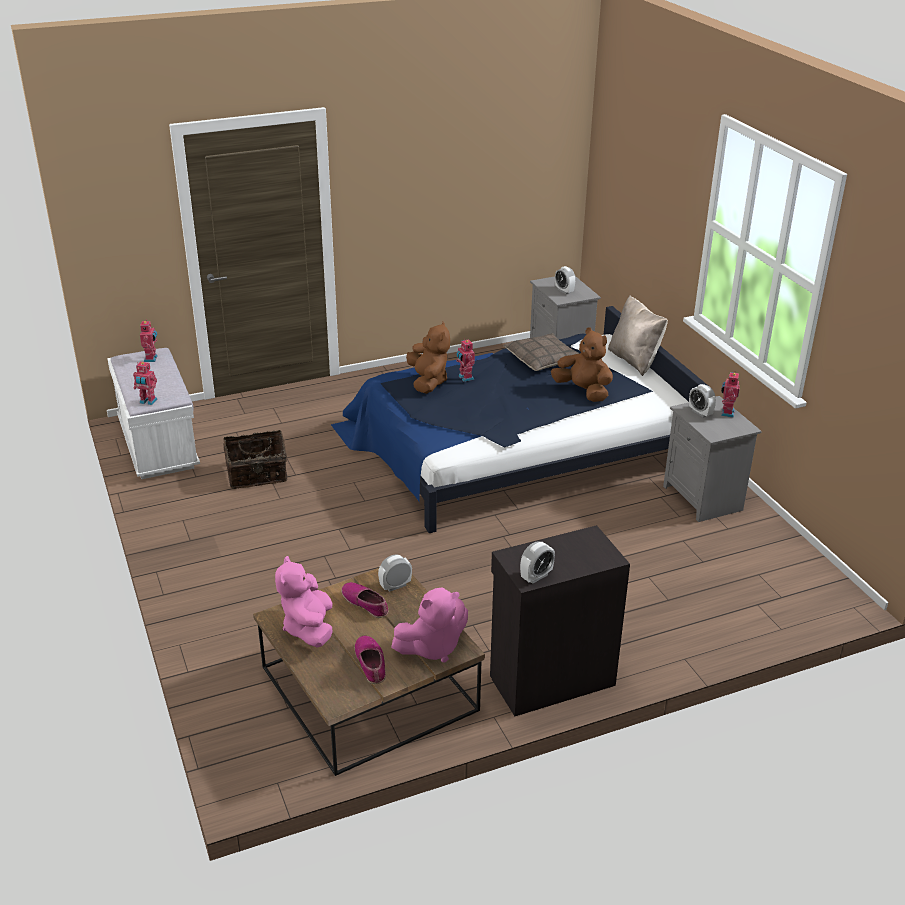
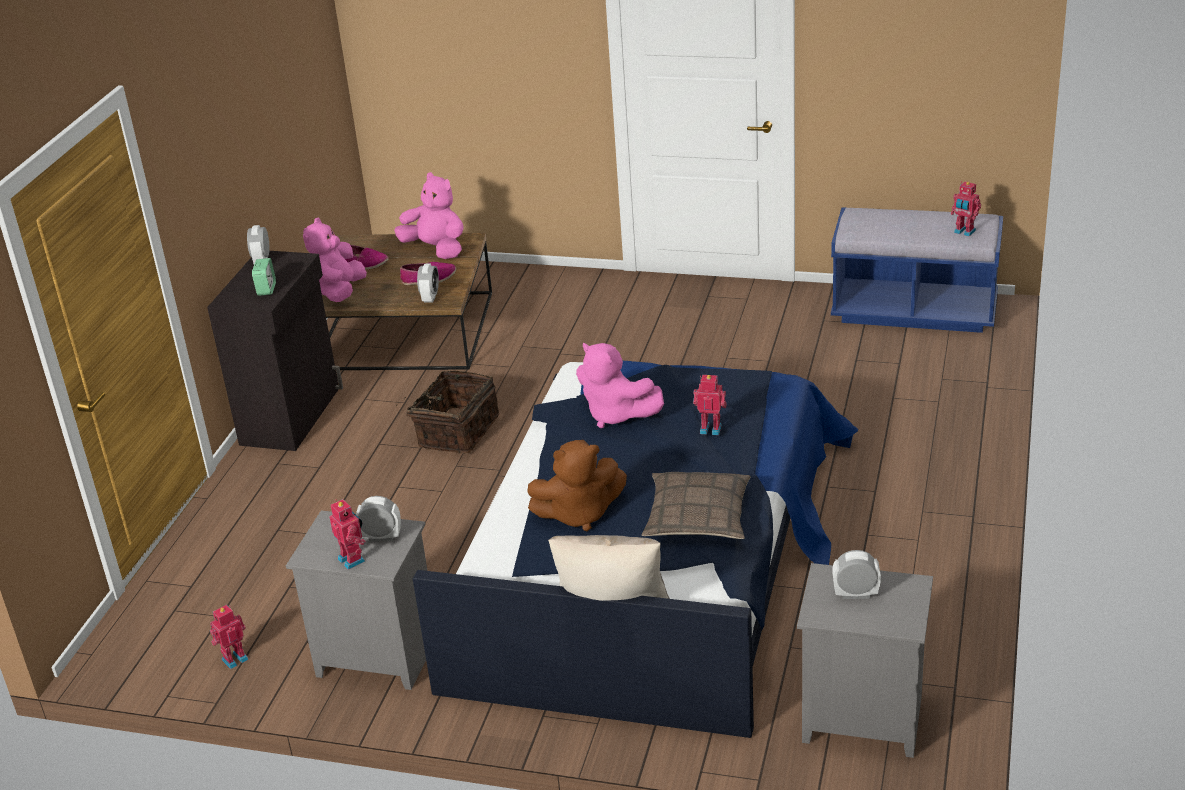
camera: 130 degrees right, 0 degrees up
(148, 402) = (856, 215): toy robot -> toy robot (234, 658)
(158, 445) = (914, 311): white bench -> blue bench
(257, 475) = (788, 355): basket -> basket (456, 431)
(428, 382) = (737, 404): brown plush toy -> none
(484, 413) = (616, 415): none -> pink plush toy
(572, 546) = (266, 289): none -> alarm clock

